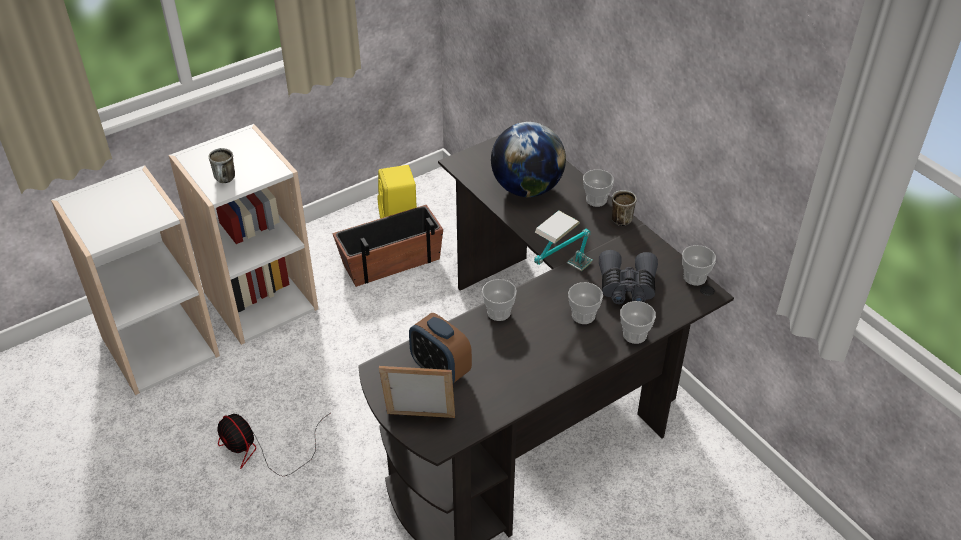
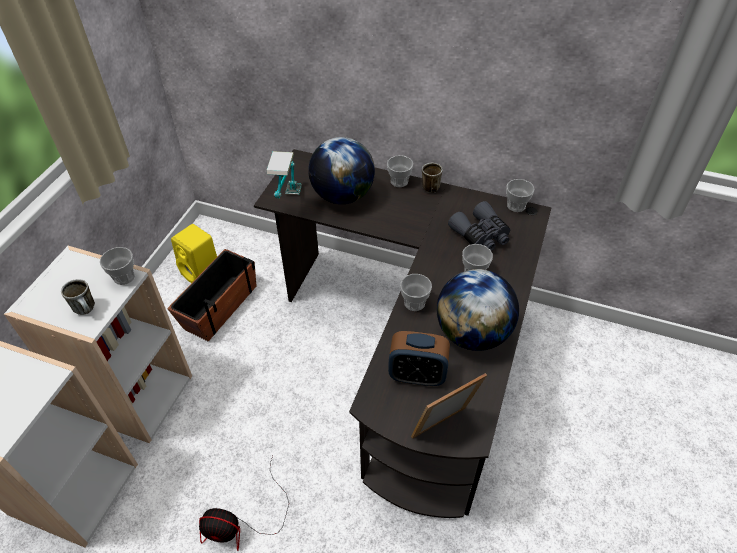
camera: 35 degrees left, 5 degrees up
(525, 365) = (472, 333): none -> globe
(561, 278) = (432, 252): table lamp -> table lamp (289, 206)
(634, 335) = (520, 268): cup -> cup (124, 277)

